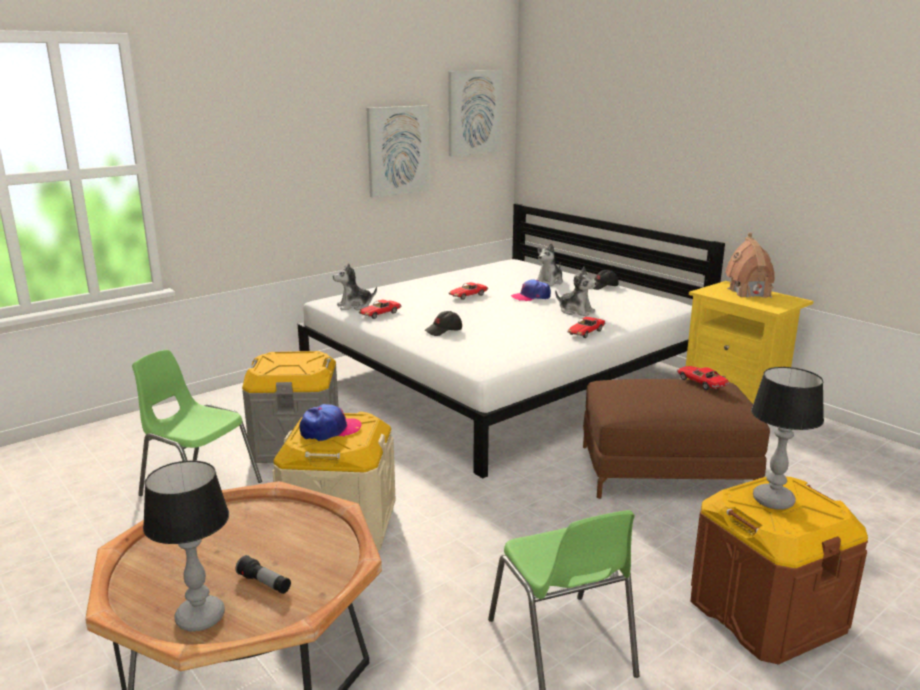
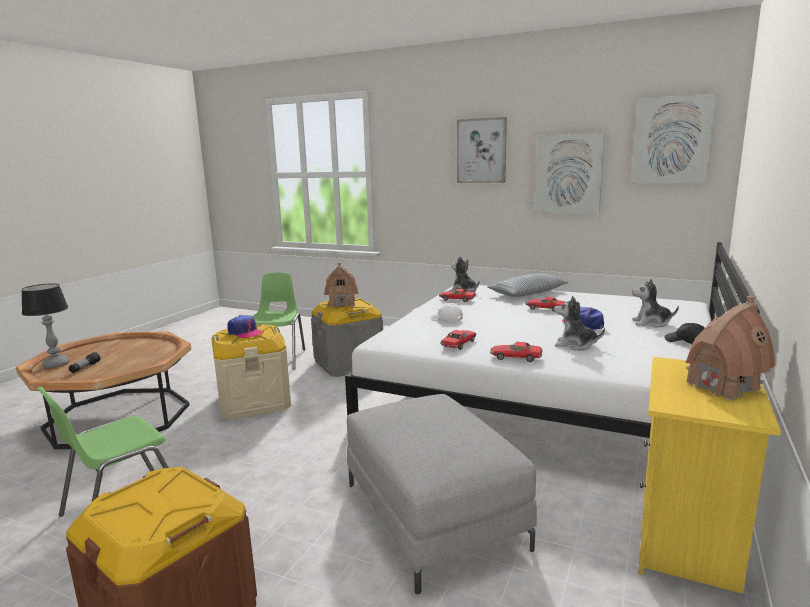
camera: 65 degrees right, 5 degrees down
(283, 363) = (342, 303): none -> toy house
(306, 127) = (481, 151): none -> picture
(404, 289) = (527, 293): none -> pillow
(443, 331) = (446, 319): black cap -> white cap
(576, 311) = (575, 345): plush toy -> plush toy turned 105 degrees clockwise
(666, 472) = (431, 515): brown ottoman -> grey ottoman
(700, 383) = (476, 436): toy car -> toy car (459, 344)
(773, 501) = (159, 495): table lamp -> none

